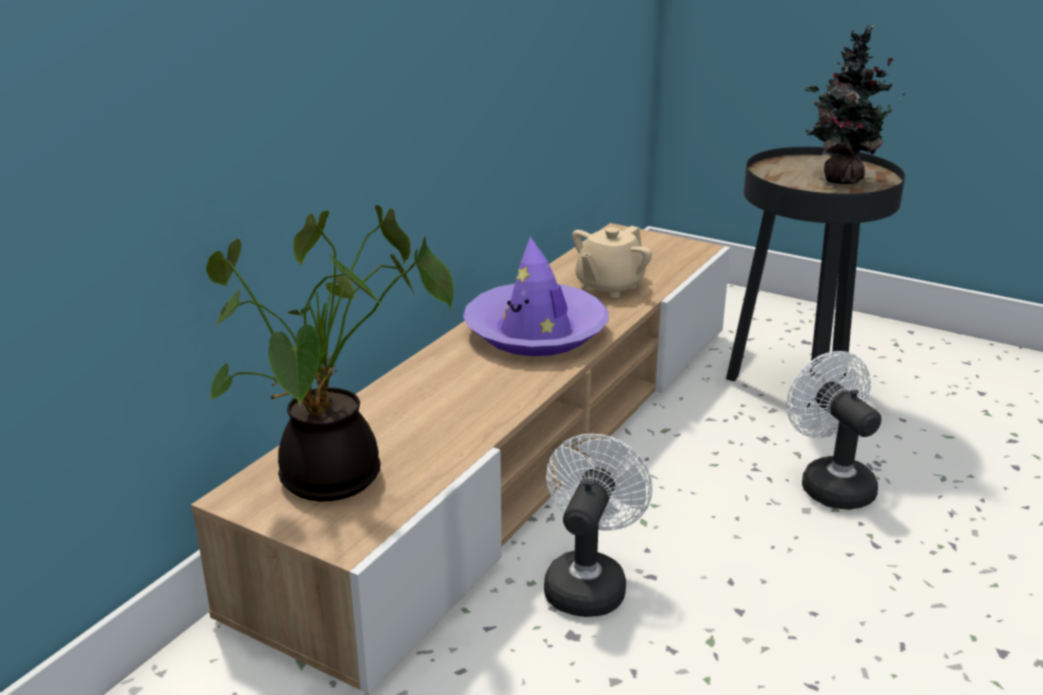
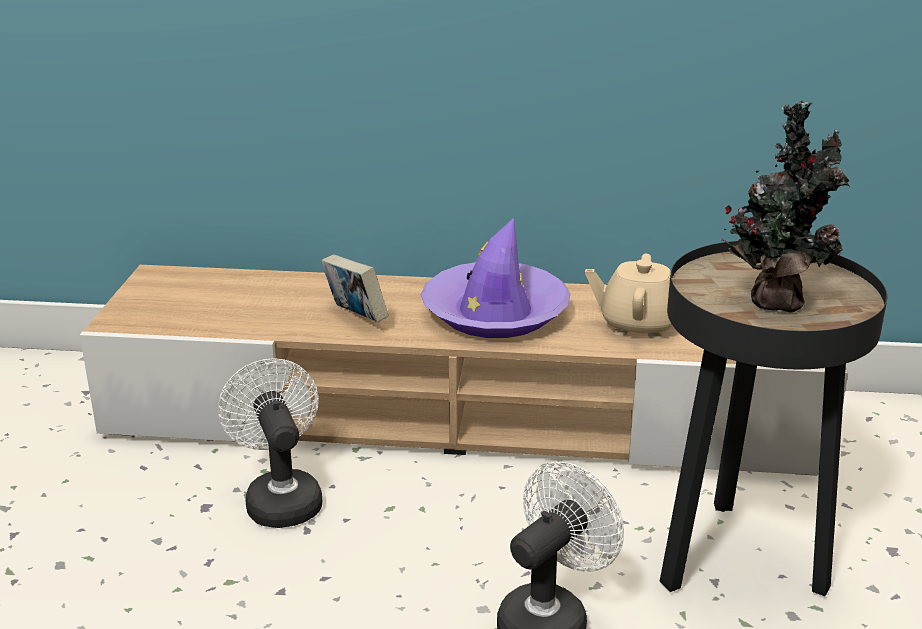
camera: 65 degrees right, 0 degrees up
(333, 482) = (187, 297): potted plant -> none
(483, 395) = (355, 317): none -> book
(588, 582) = (280, 498): white fan -> white fan turned 105 degrees counterclockwise

